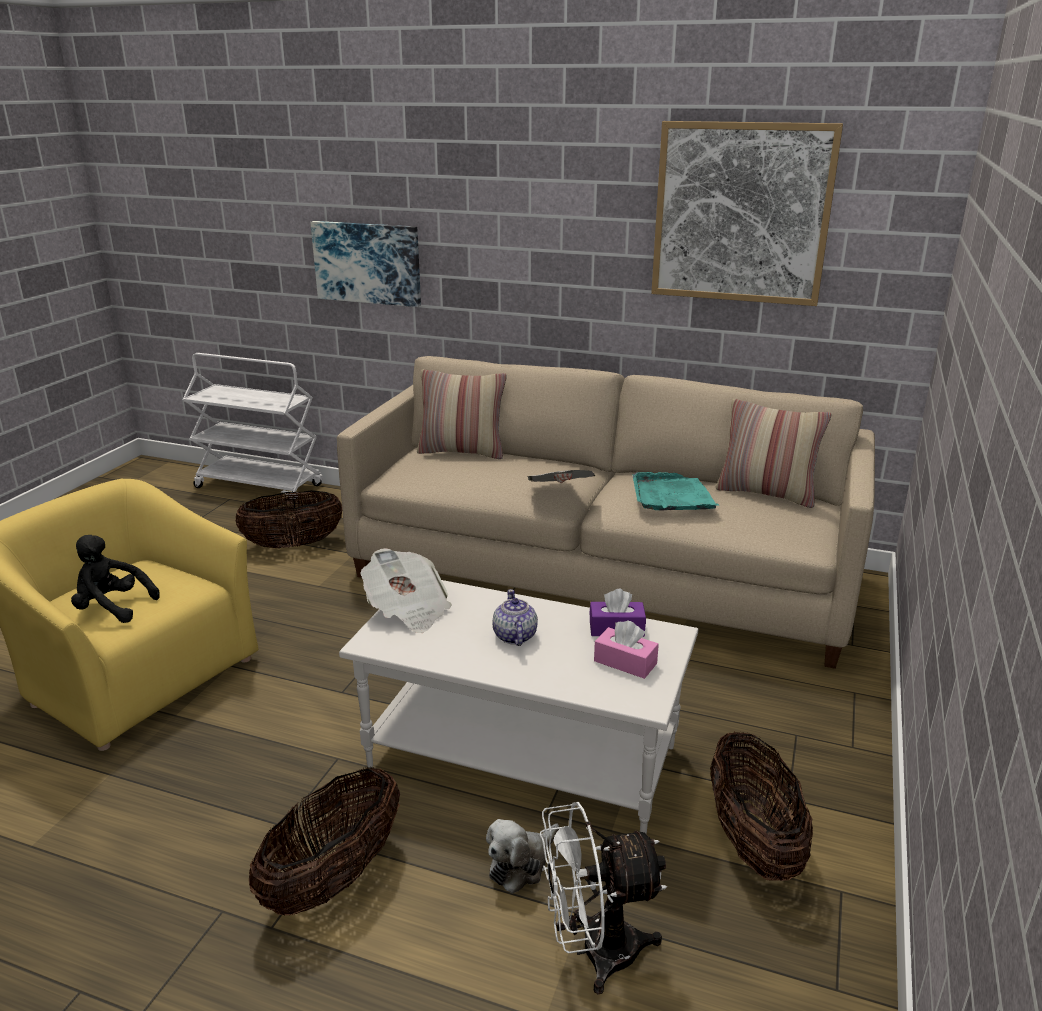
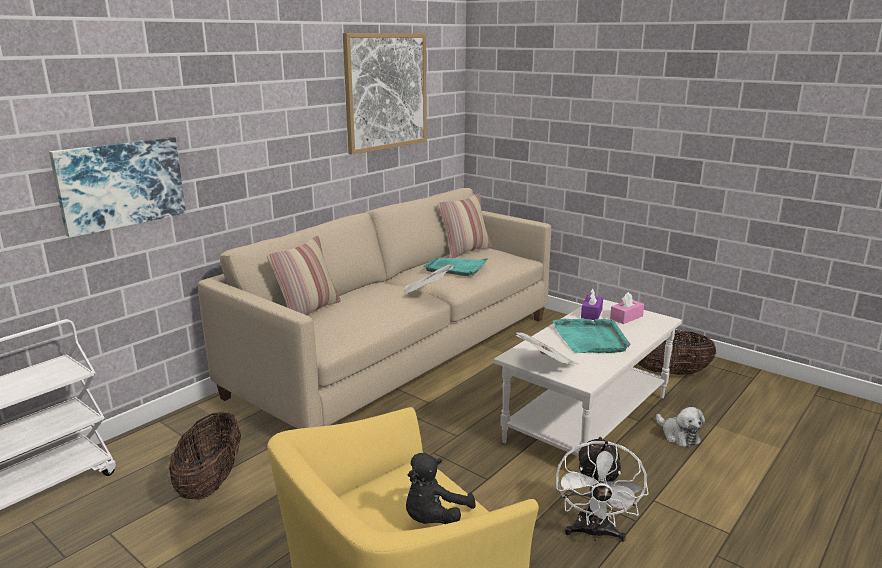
camera: 70 degrees left, 5 degrees down
(333, 878) = (687, 503): basket -> none
(514, 636) = (591, 339): teapot -> turquoise tray
(594, 952) = (739, 427): white fan -> white fan (594, 533)

